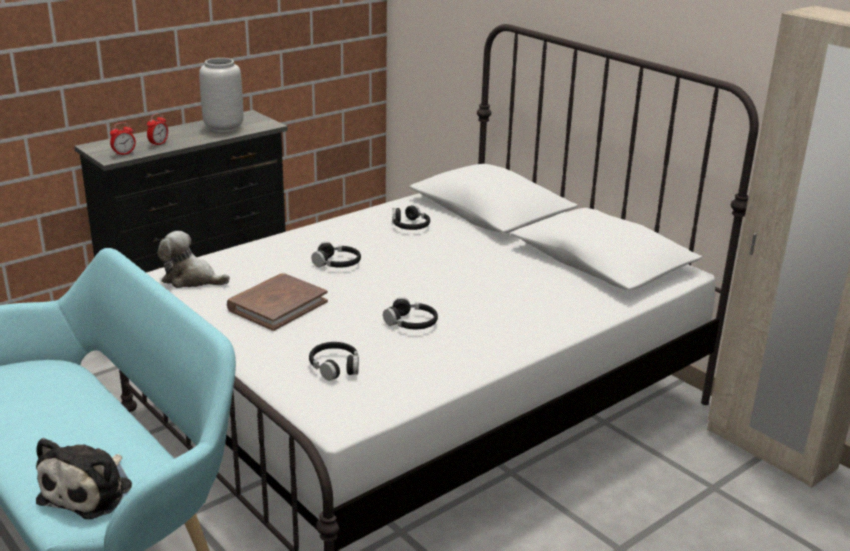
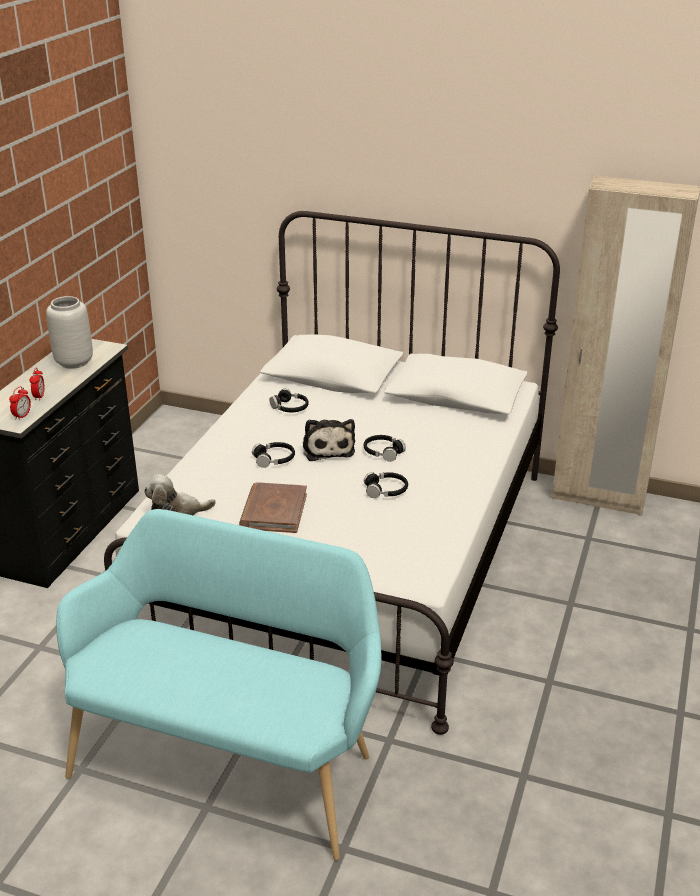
camera: 30 degrees left, 5 degrees up
(90, 491) = (296, 705): plush toy -> plush toy (328, 448)
(335, 367) = (374, 544): black headphones -> black headphones (383, 452)

